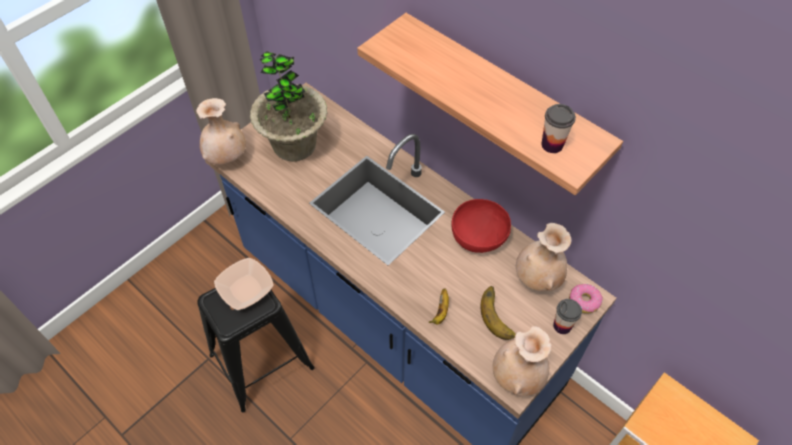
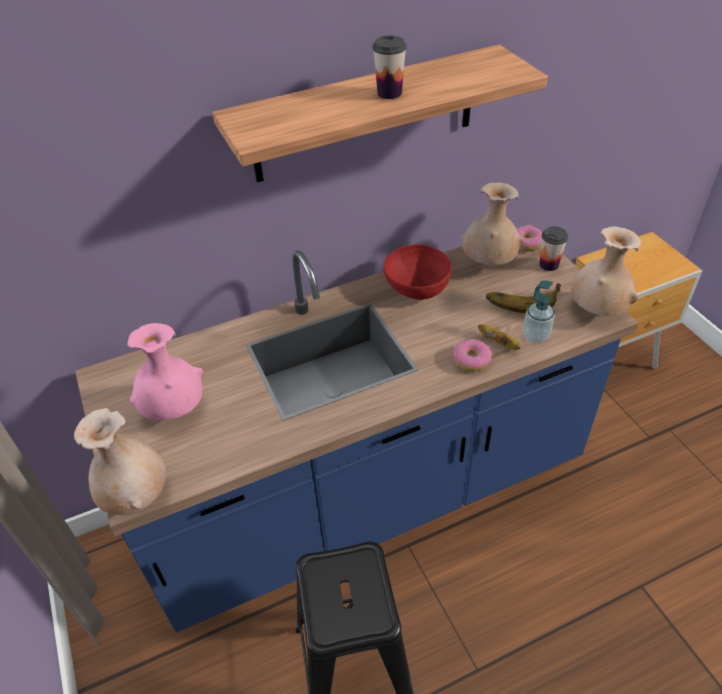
camera: 65 degrees left, 10 degrees down
(245, 289) = (328, 578): bowl -> none
(294, 145) = (175, 410): potted plant -> pink vase
(413, 297) = (471, 360): none -> donut
(462, 335) = (535, 336): none -> soap dispenser
(552, 145) = (484, 74): cup -> cup (389, 93)

